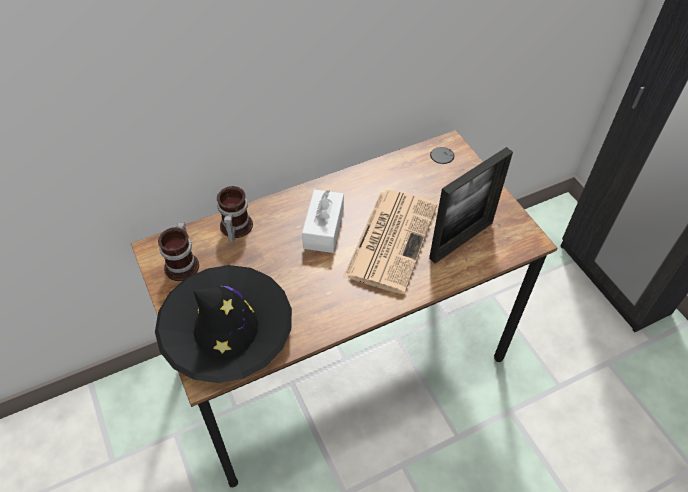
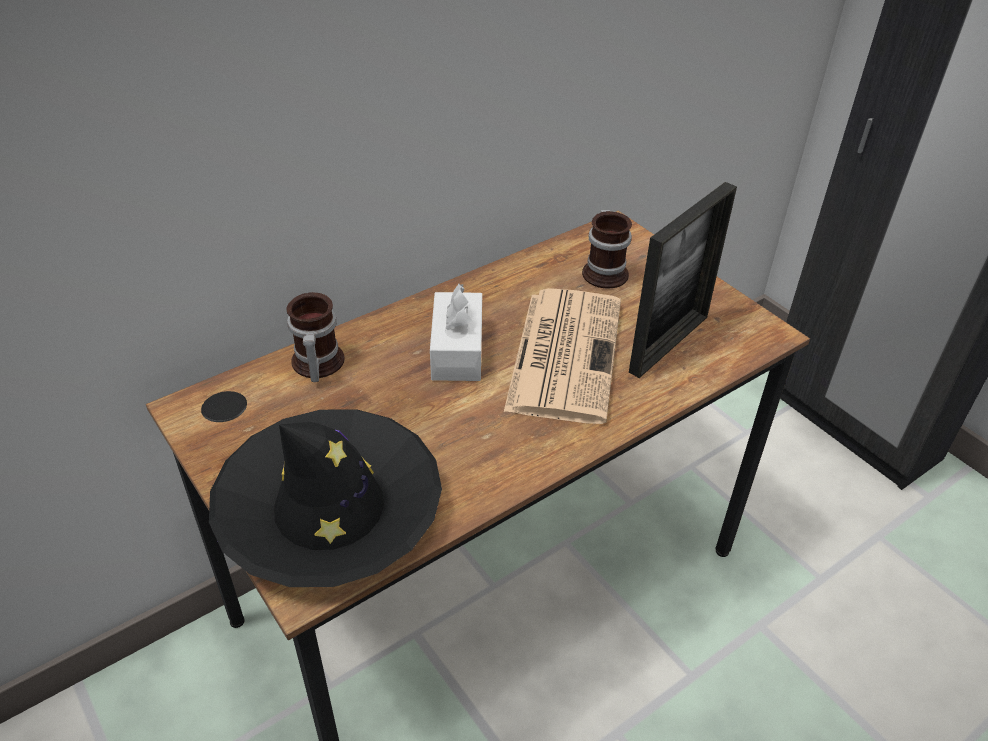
camera: 10 degrees left, 10 degrees down
(184, 264) = (241, 423): mug -> mug (606, 271)

